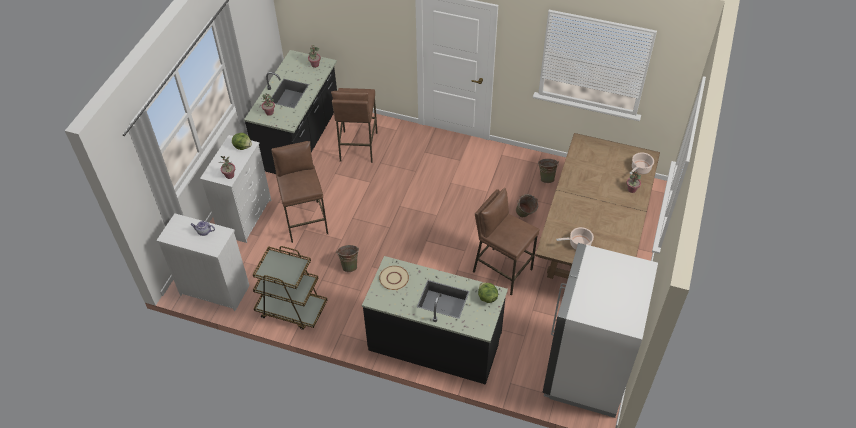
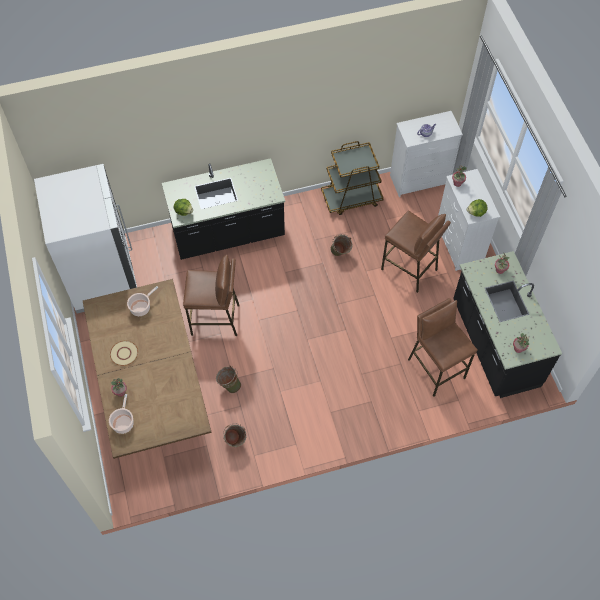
camera: 145 degrees right, 10 degrees up
(393, 278) = (263, 188): beige plate -> beige plate (124, 353)

